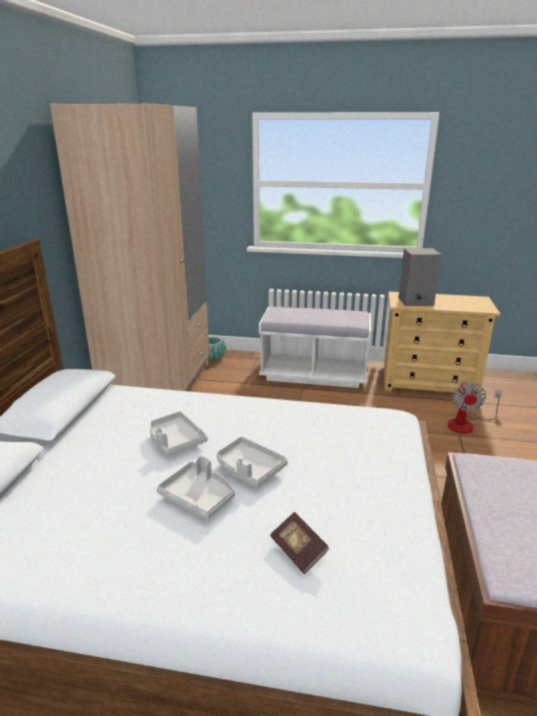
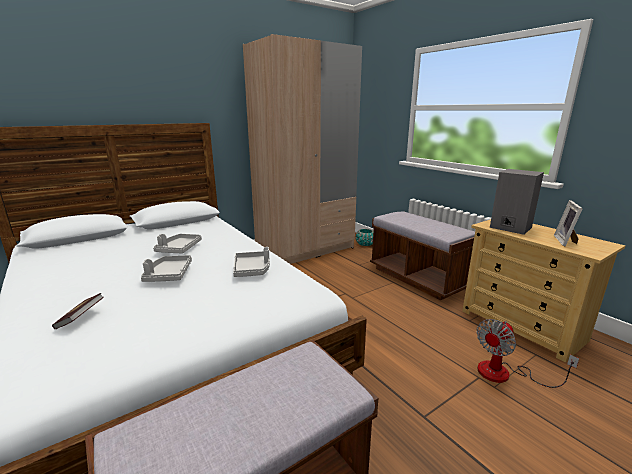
camera: 45 degrees right, 5 degrees down
(199, 497) = (123, 274): grey tray -> grey tray (252, 269)
(314, 374) = (418, 278): white bench -> brown bench
(462, 304) = (566, 241): none -> picture frame

